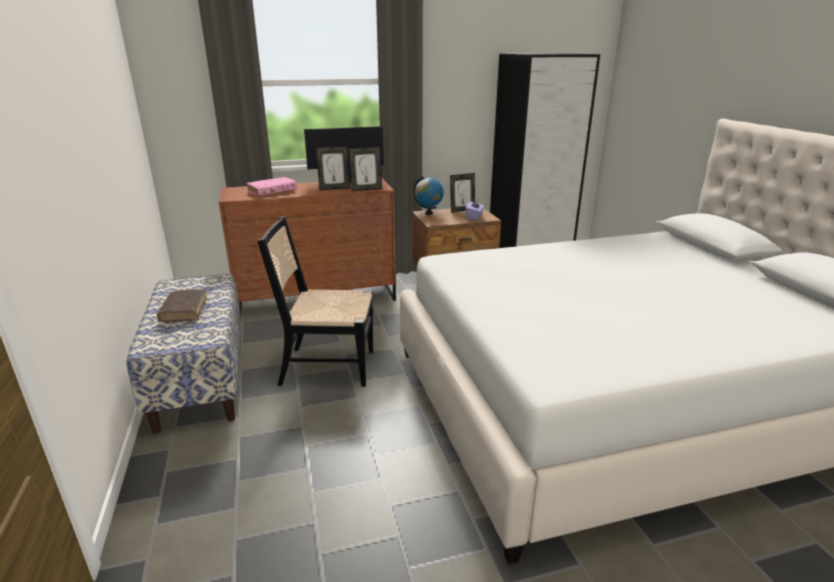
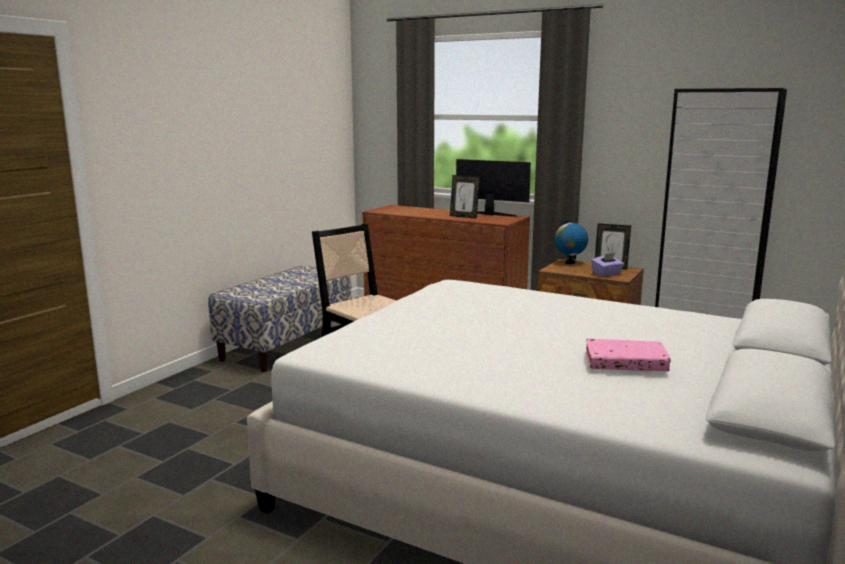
camera: 45 degrees right, 10 degrees down
(184, 311) = (279, 283): brown book -> none
(272, 191) = (414, 211): pink book -> pink book (625, 364)
(366, 189) = (486, 221): picture frame -> none

